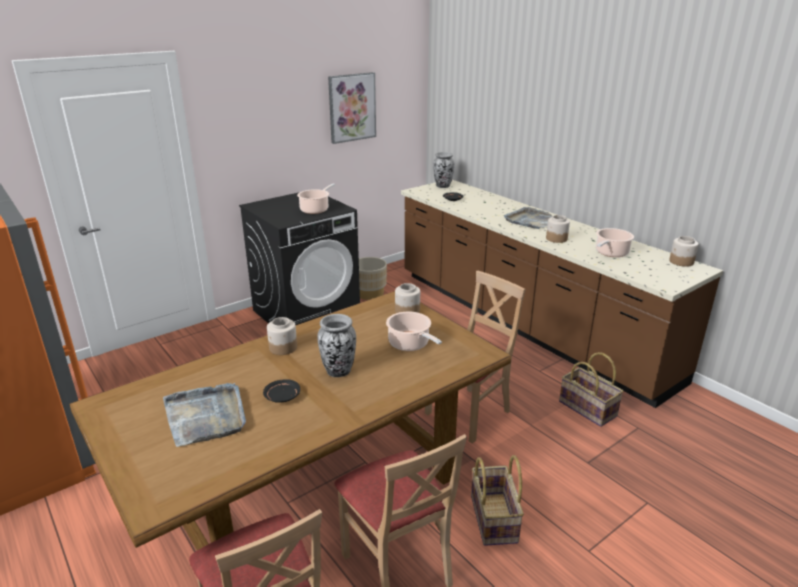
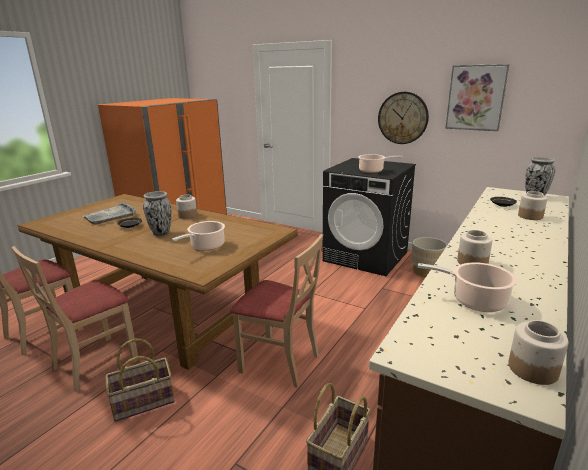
camera: 70 degrees right, 5 degrees down
(287, 141) = (403, 118): none -> wall clock
(407, 311) = (260, 237): jar -> jar (530, 216)
(530, 220) = (510, 243): grey tray -> none

